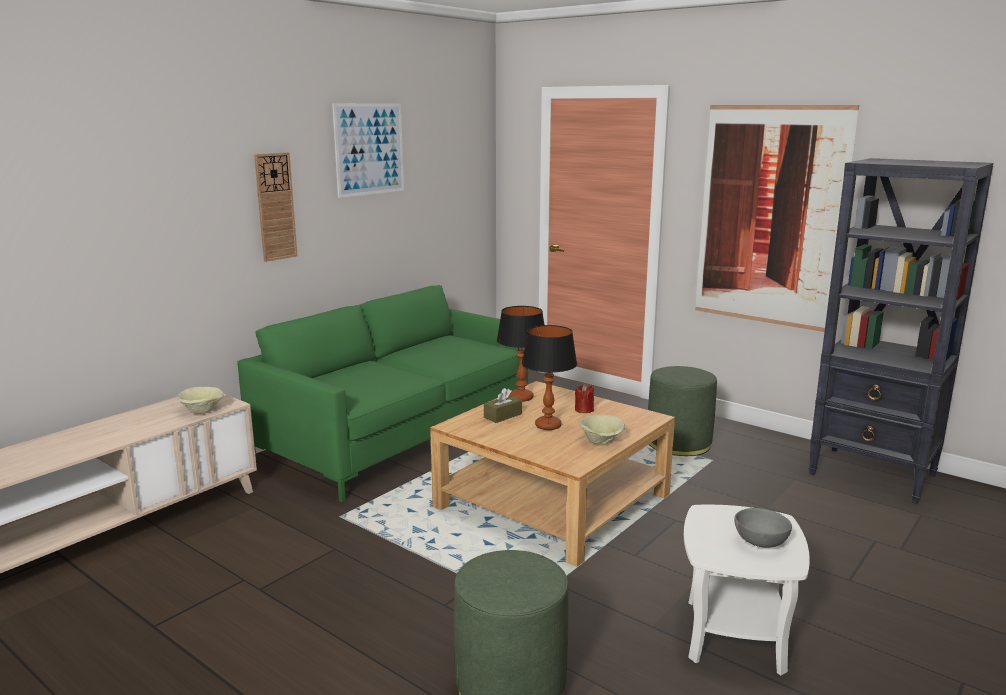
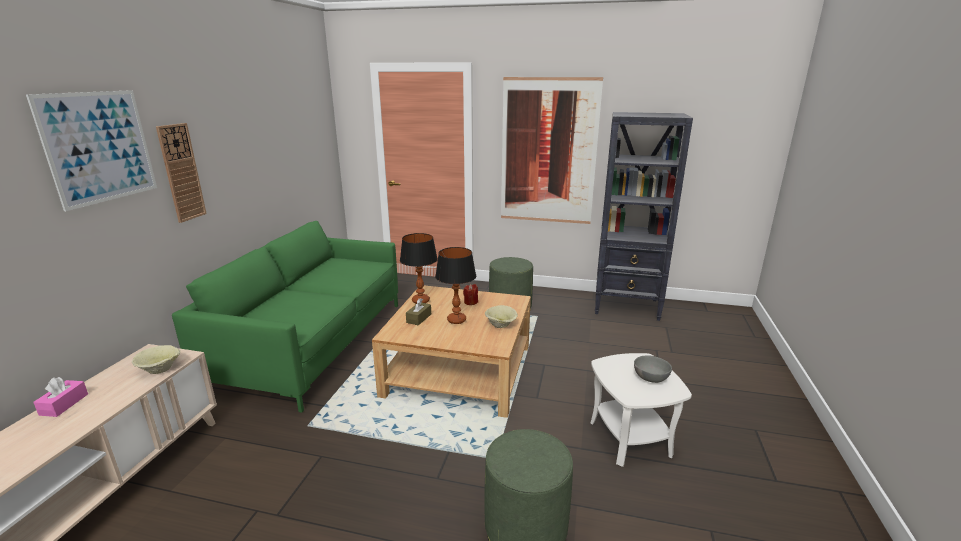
camera: 25 degrees left, 5 degrees up
(110, 423) = (64, 404): none -> pink tissue box
(369, 149) = (249, 116): picture -> picture (99, 147)

